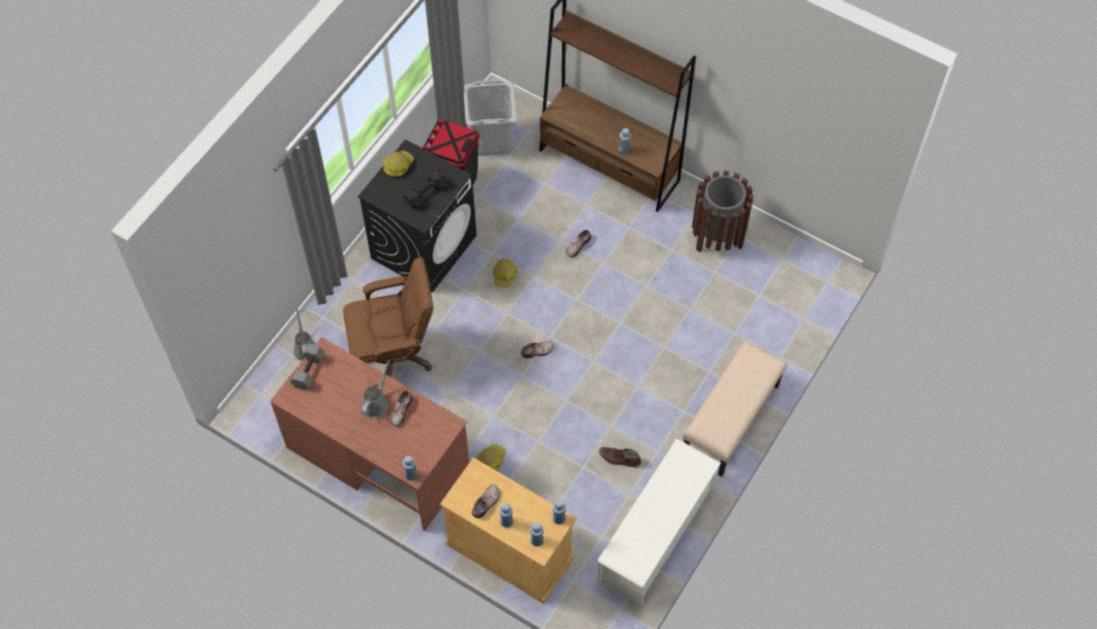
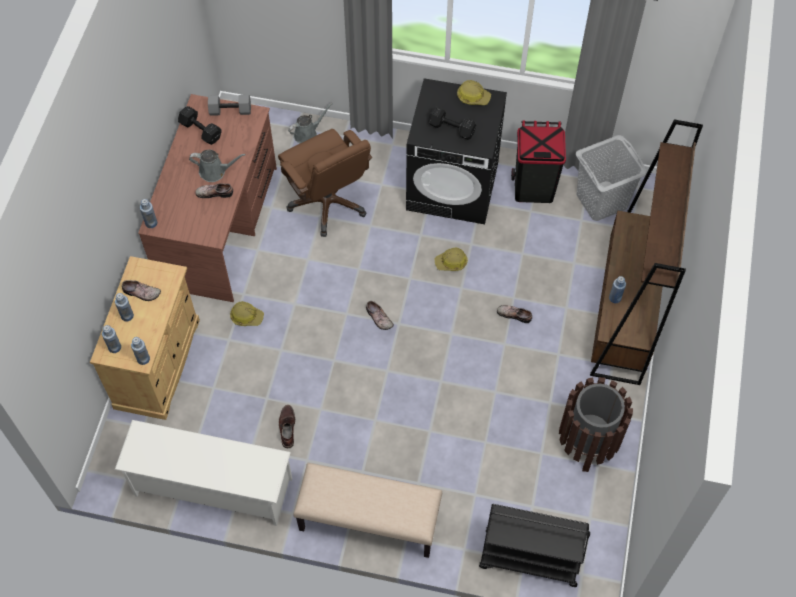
camera: 70 degrees right, 0 degrees up
(322, 403) = (201, 131): none -> black dumbbell
(803, 313) = (529, 559): none -> black cart

